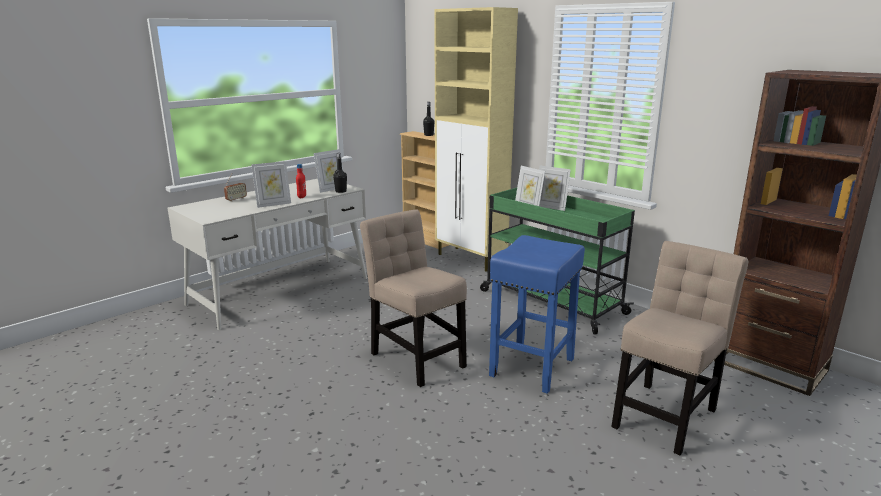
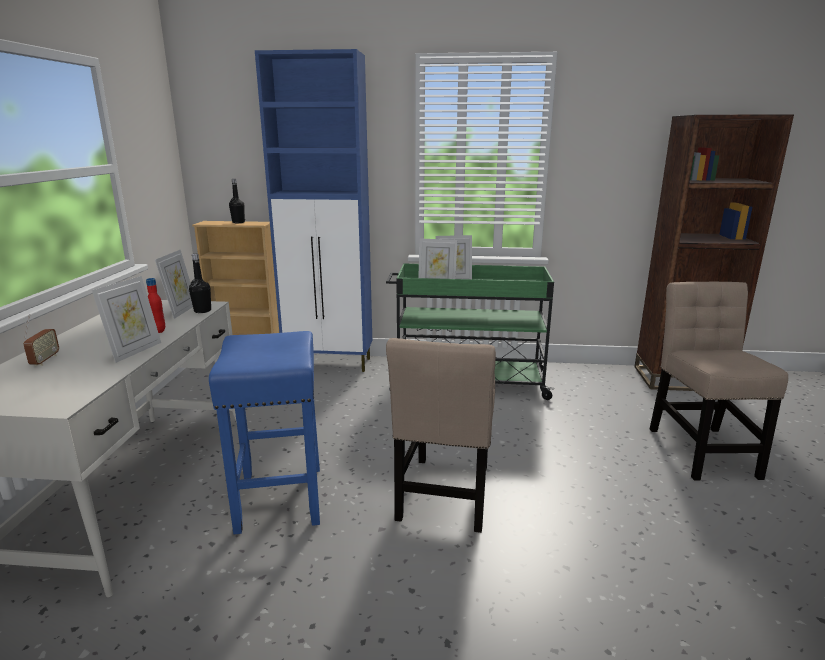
camera: 40 degrees left, 0 degrees up
(415, 357) = (444, 497): beige chair -> beige chair turned 90 degrees counterclockwise
(471, 259) = (330, 363): beige cabinet -> blue cabinet
(532, 368) = (557, 455): blue stool -> blue stool (280, 499)

